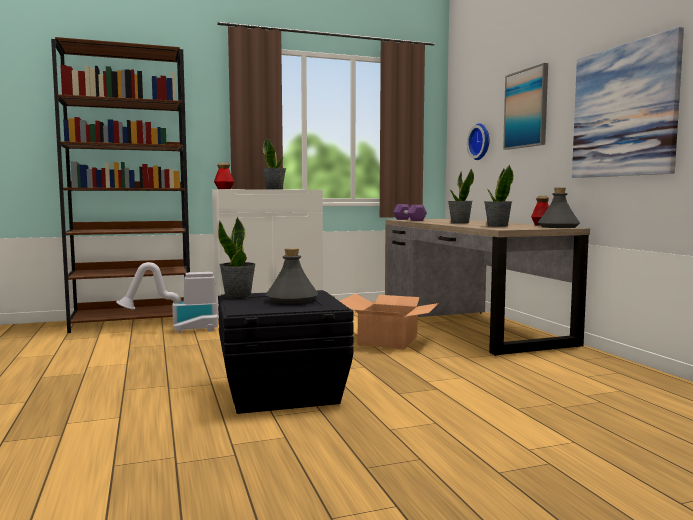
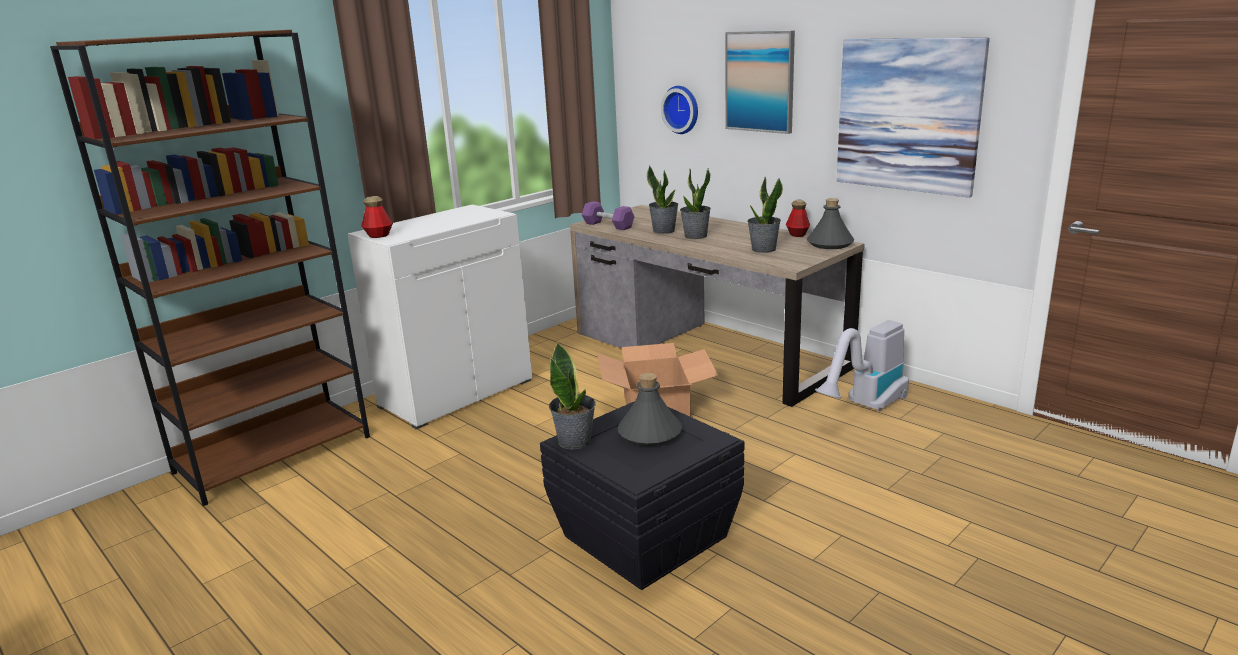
camera: 25 degrees left, 15 degrees up
(178, 330) = (368, 455): vacuum cleaner -> vacuum cleaner (865, 406)
(274, 189) = (446, 221): potted plant -> potted plant (664, 231)

